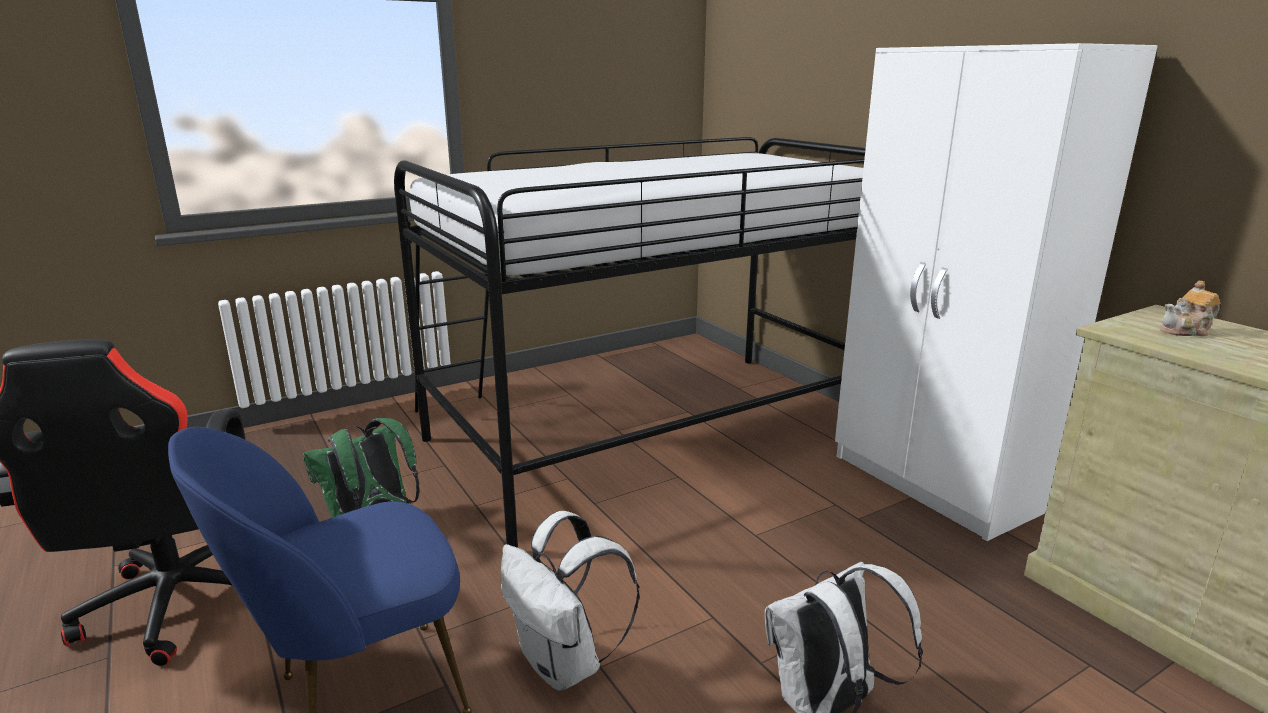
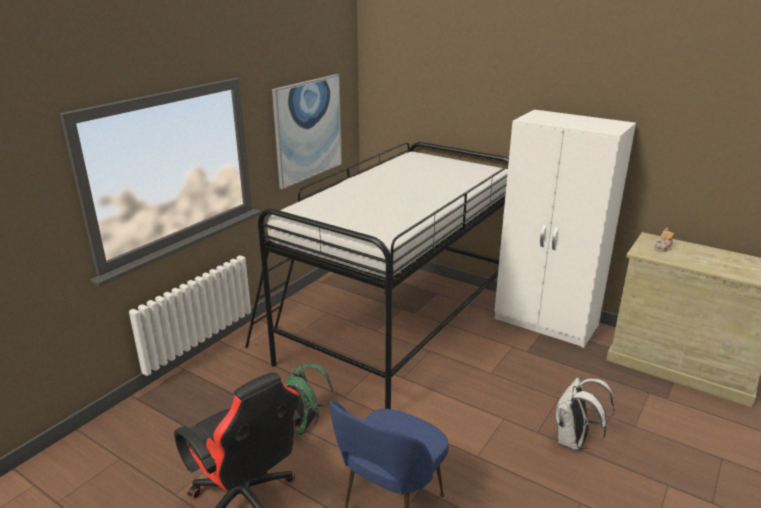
camera: 25 degrees left, 5 degrees up
(565, 664) = (462, 461): white backpack -> none
(591, 103) = (308, 129): none -> picture

